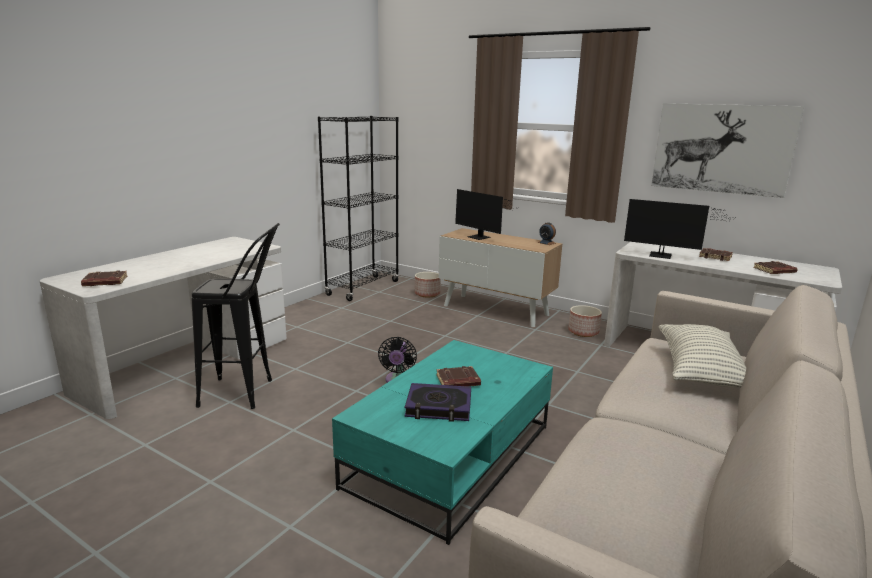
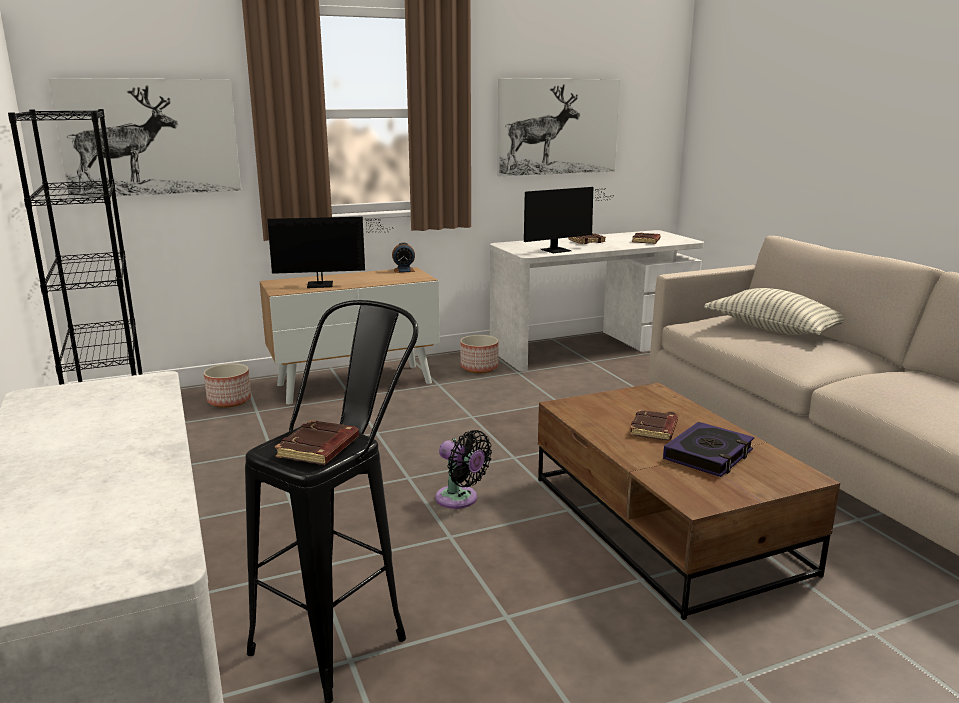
camera: 55 degrees left, 0 degrees up
(104, 282) = (118, 548): brown book -> brown book (319, 449)
(429, 134) = (150, 137): none -> picture
(450, 457) = (666, 524): turquoise coffee table -> brown coffee table

